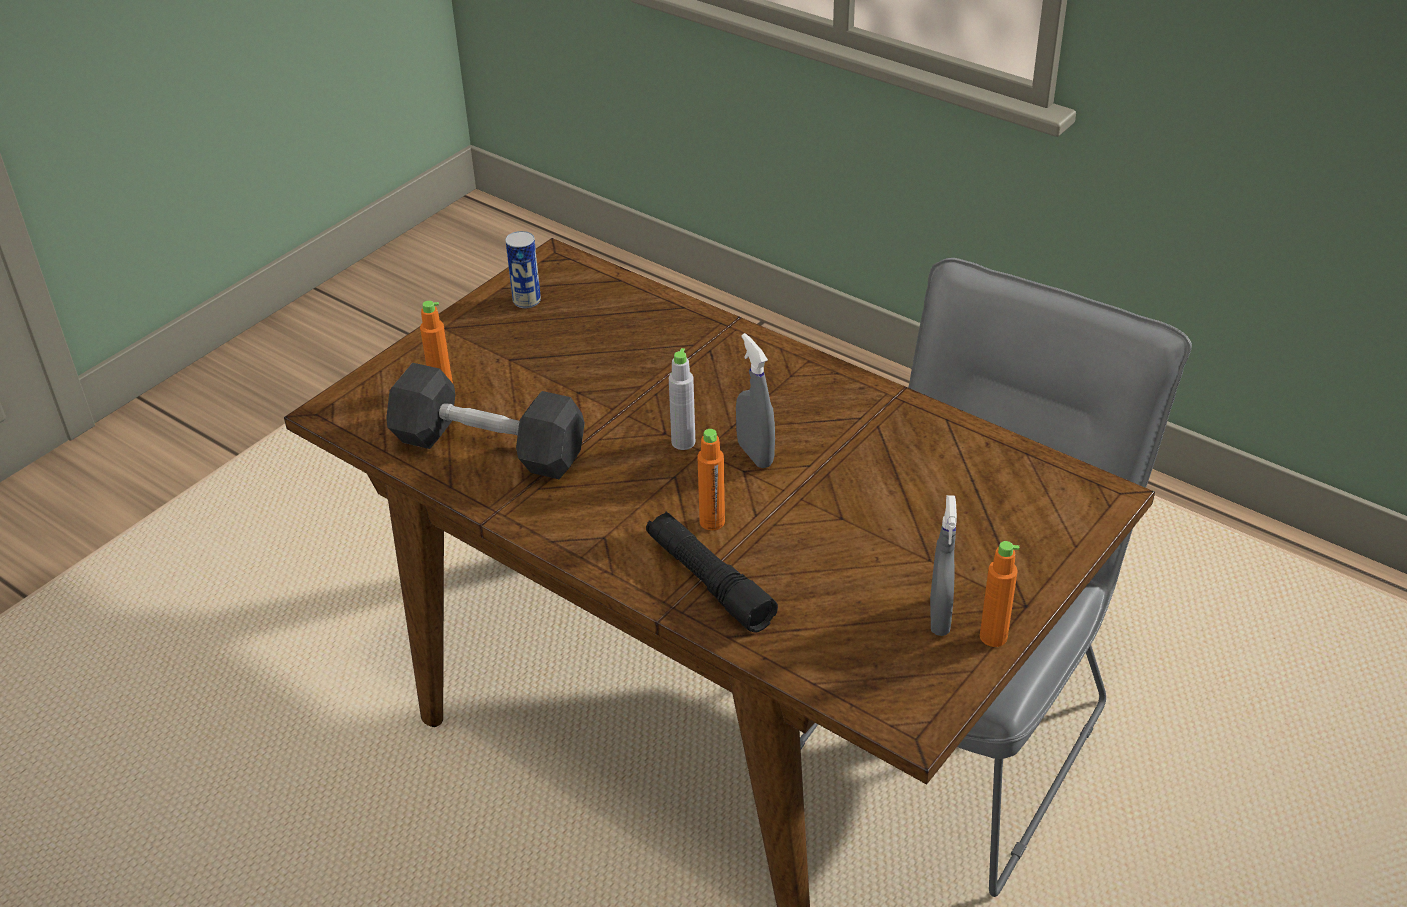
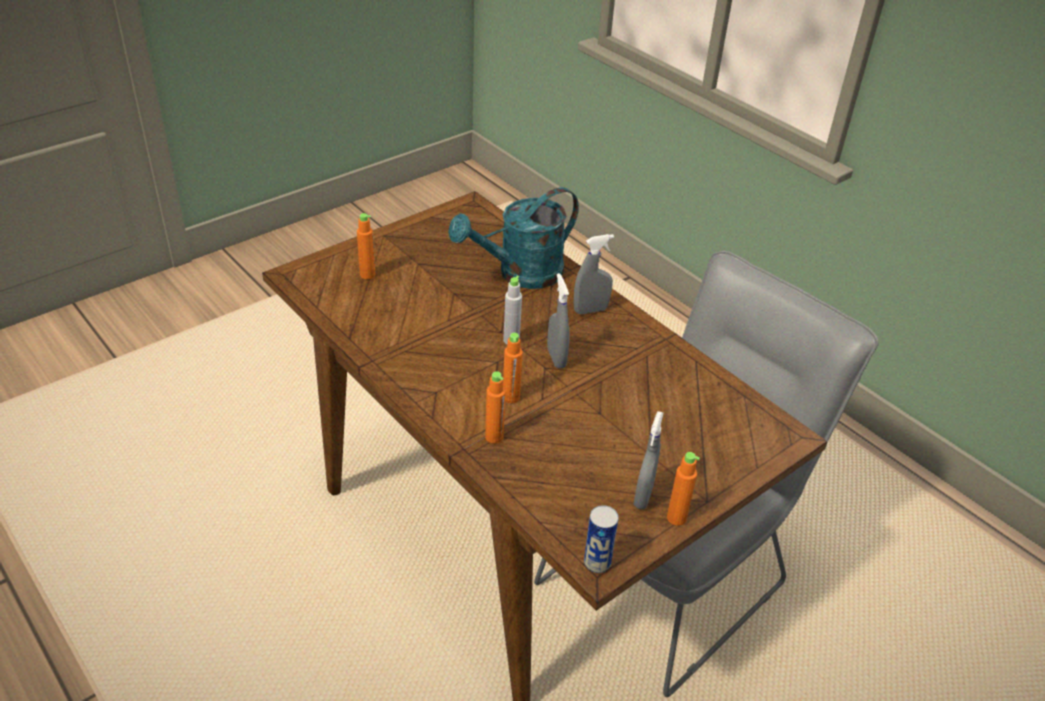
camera: 10 degrees right, 0 degrees up
(489, 448) = (383, 318): grey dumbbell -> none
(526, 301) = (443, 228): can -> can (597, 562)
(661, 346) = (520, 274): none -> turquoise watering can
(709, 581) = (494, 437): black flashlight -> orange bottle
(778, 377) = (590, 310): none -> grey spray bottle

